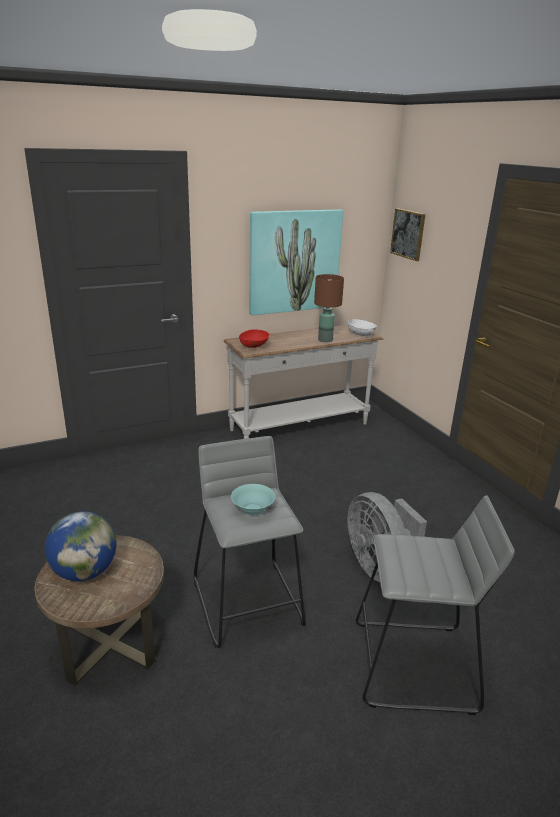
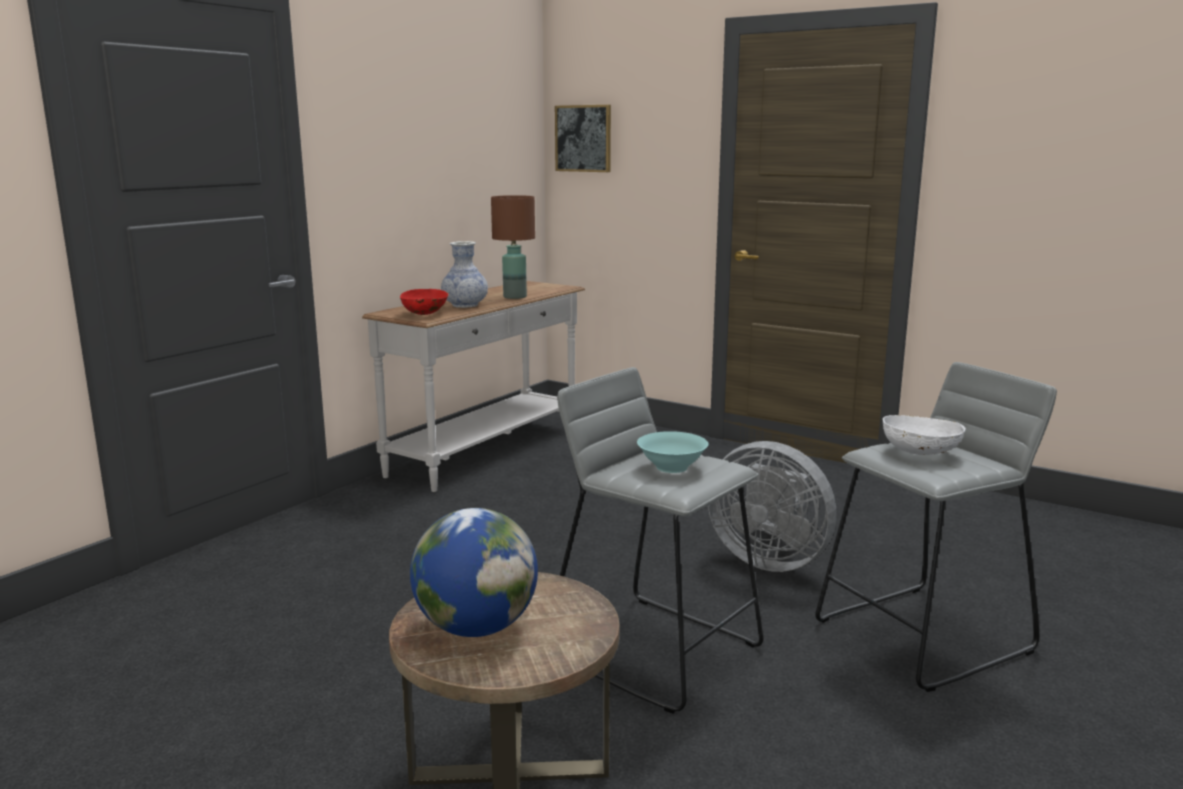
camera: 30 degrees left, 10 degrees down
(286, 342) = (465, 305): none -> vase
(294, 261) = (440, 184): picture -> none
(361, 334) = (552, 287): white bowl -> white bowl (920, 452)

